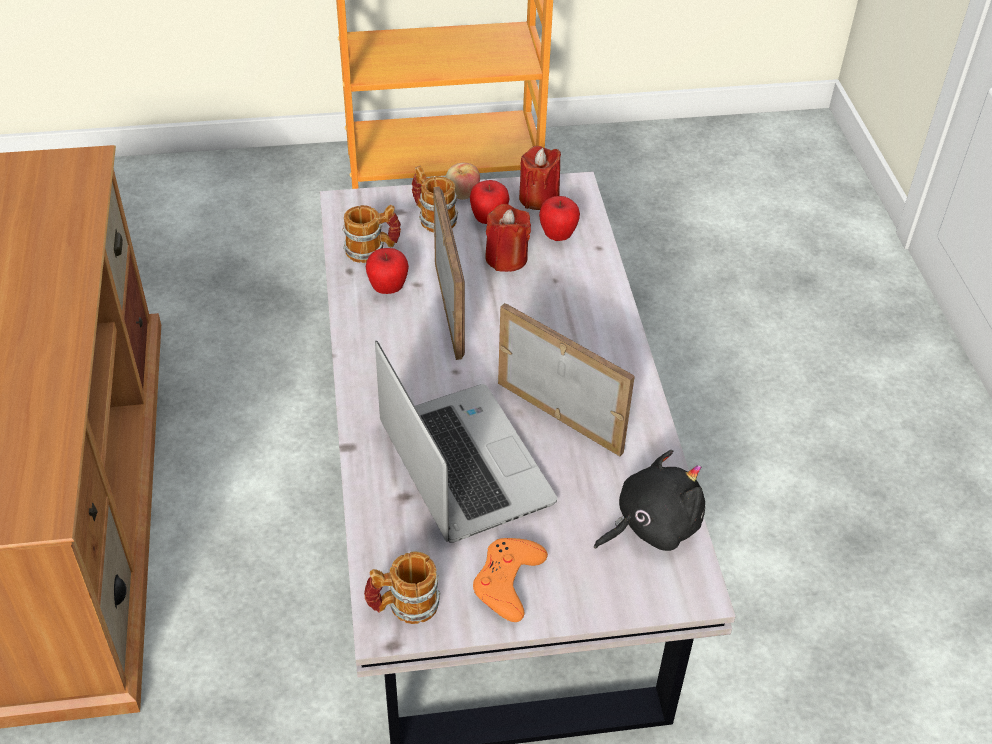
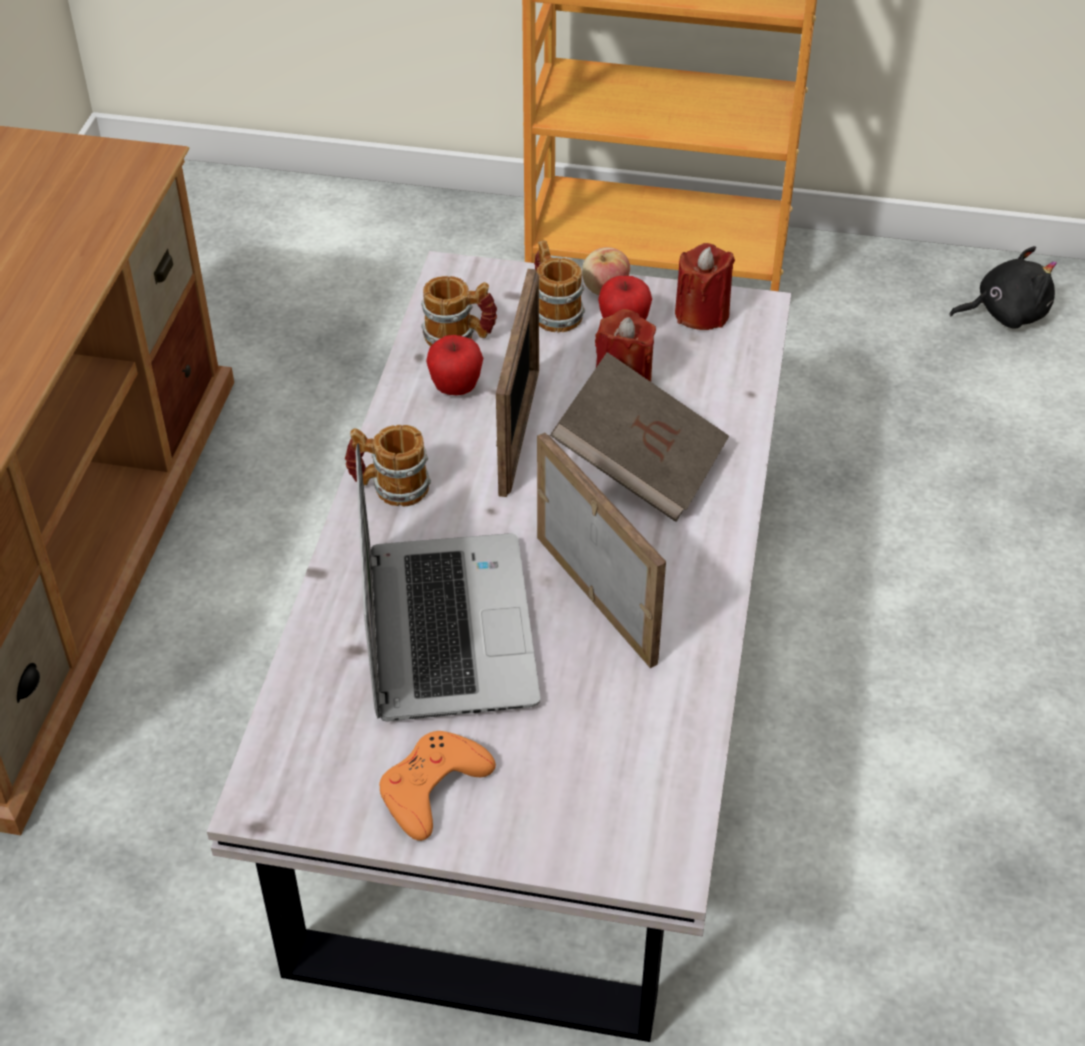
camera: 20 degrees right, 0 degrees up
(403, 606) = (292, 783): mug -> mug (389, 487)
(545, 314) = (640, 464): none -> brown book
(558, 235) = (704, 367): apple -> none
(652, 525) = (650, 766): black plush toy -> black plush toy (1005, 313)

